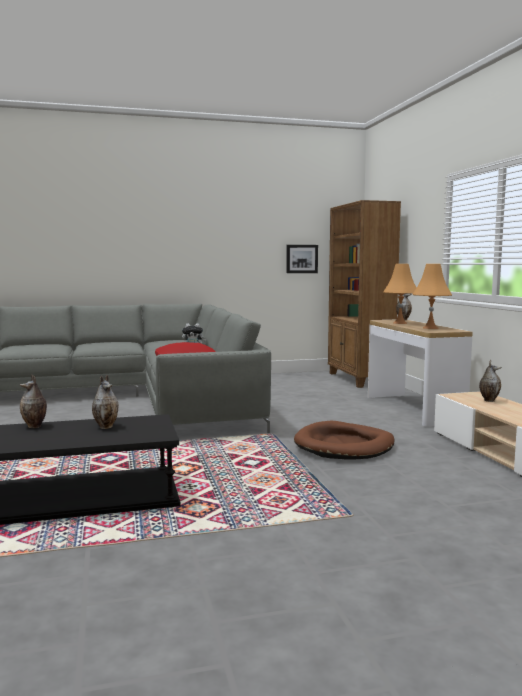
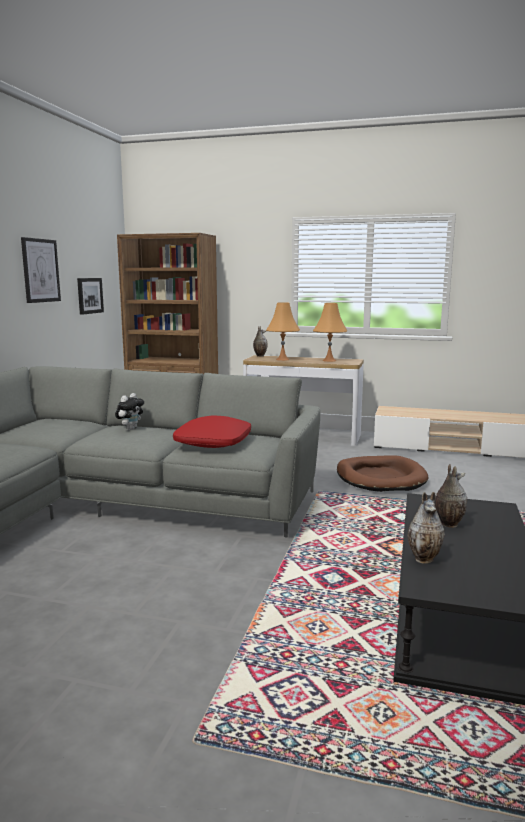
camera: 60 degrees left, 5 degrees up
(242, 238) = (40, 270): none -> picture
(489, 400) = (409, 411): vase -> none

